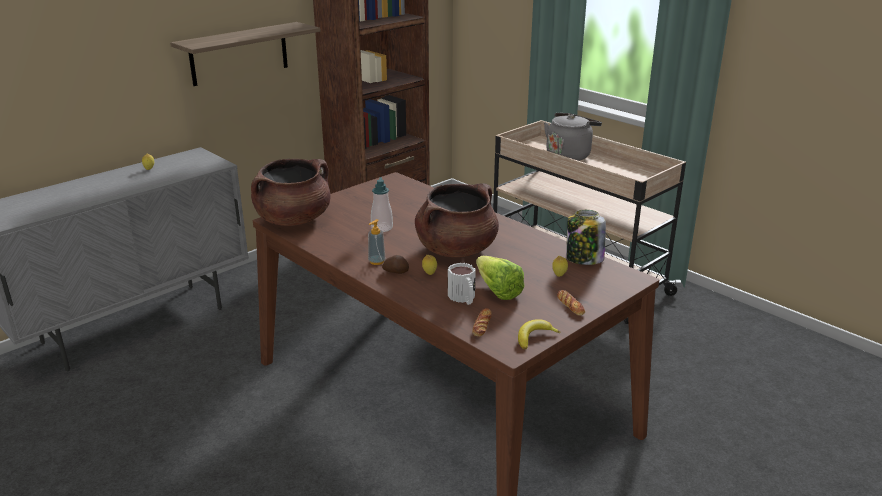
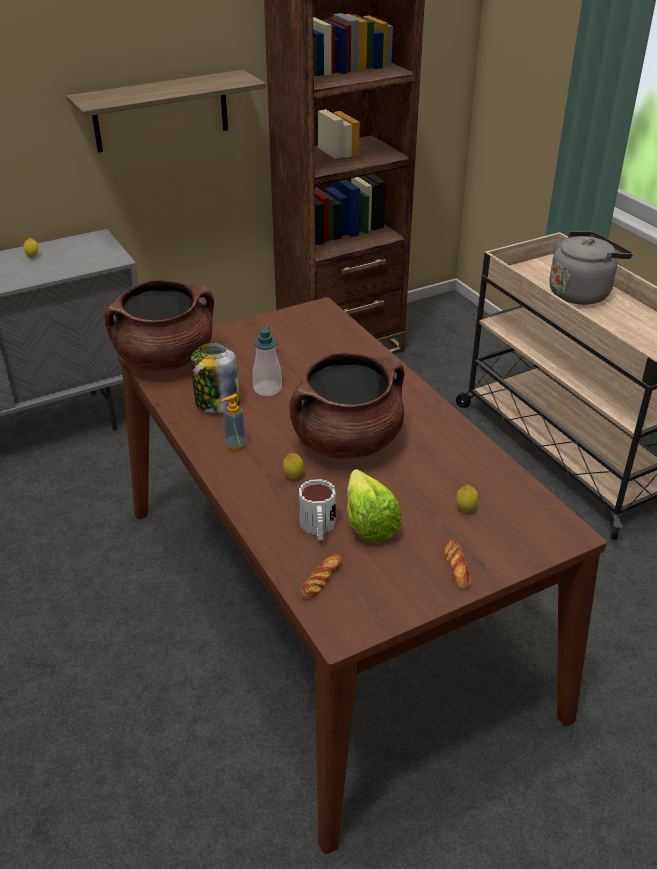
camera: 15 degrees right, 10 degrees up
(396, 271) = (252, 465): potato -> none
(534, 337) = (382, 614): banana -> none
(583, 259) = (512, 486): jar -> jar (216, 403)

